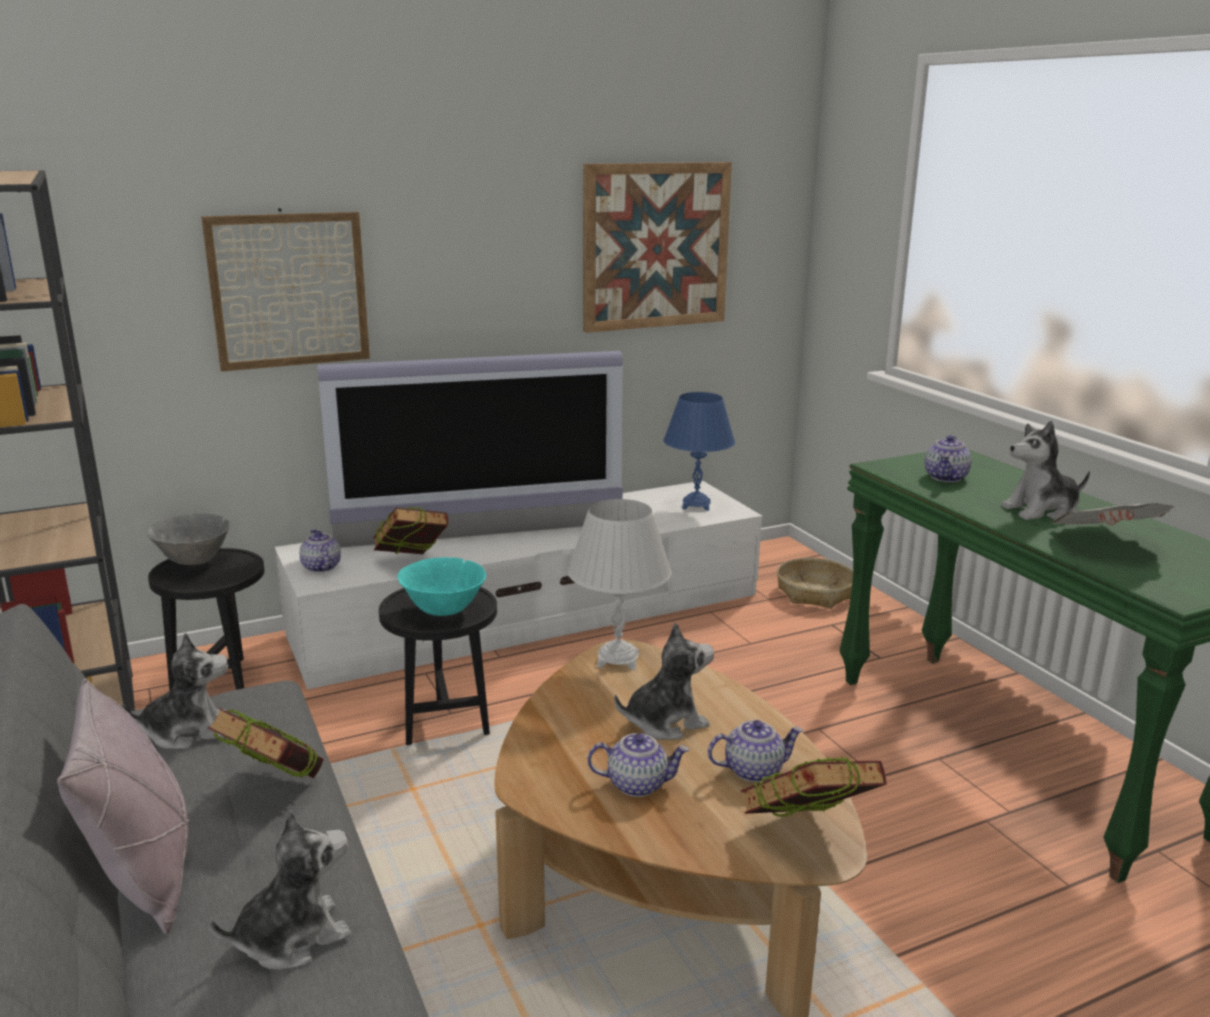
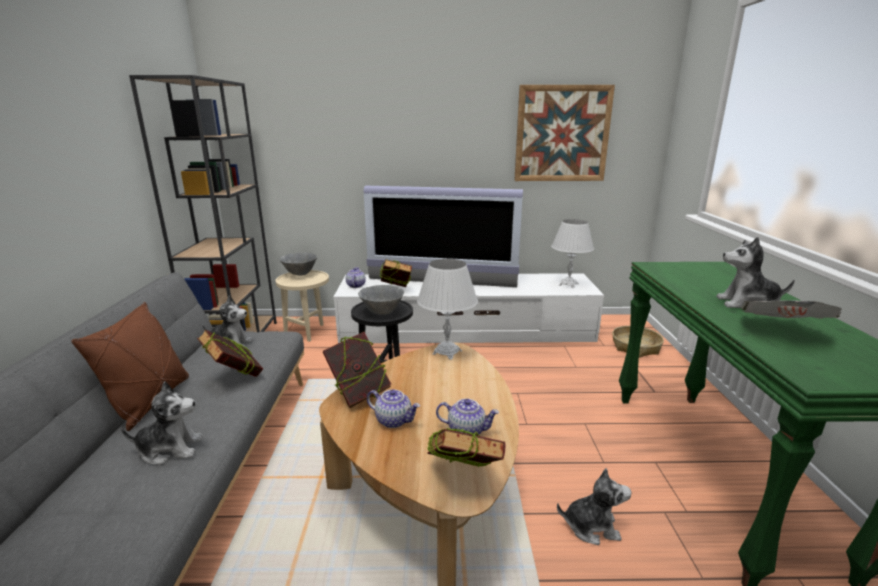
camera: 25 degrees right, 0 degrees up
(146, 874) = (150, 401): purple pillow -> brown pillow
(222, 679) = (308, 331): black side table -> beige side table
(289, 288) = (357, 146): picture -> none
(443, 611) = (382, 312): turquoise bowl -> grey bowl
(544, 760) = (359, 395): none -> book
(665, 722) = (441, 390): plush toy -> plush toy (591, 527)
(696, 505) = (568, 284): blue table lamp -> white table lamp
(946, 477) = (692, 276): teapot -> none

